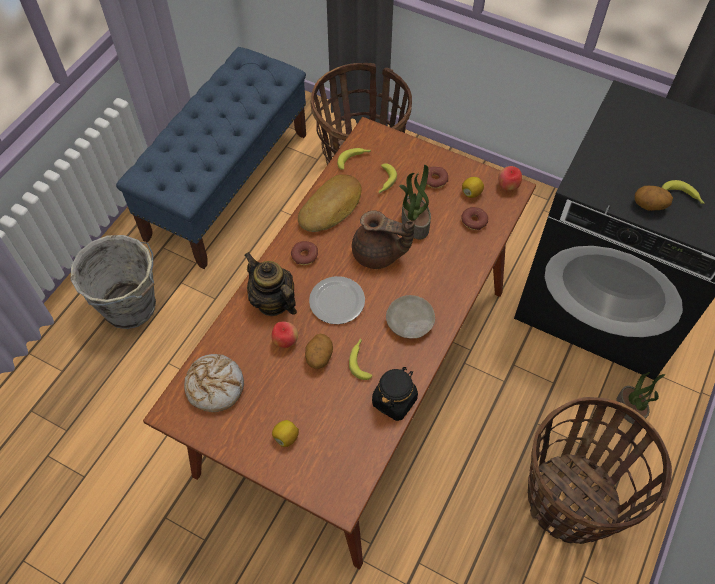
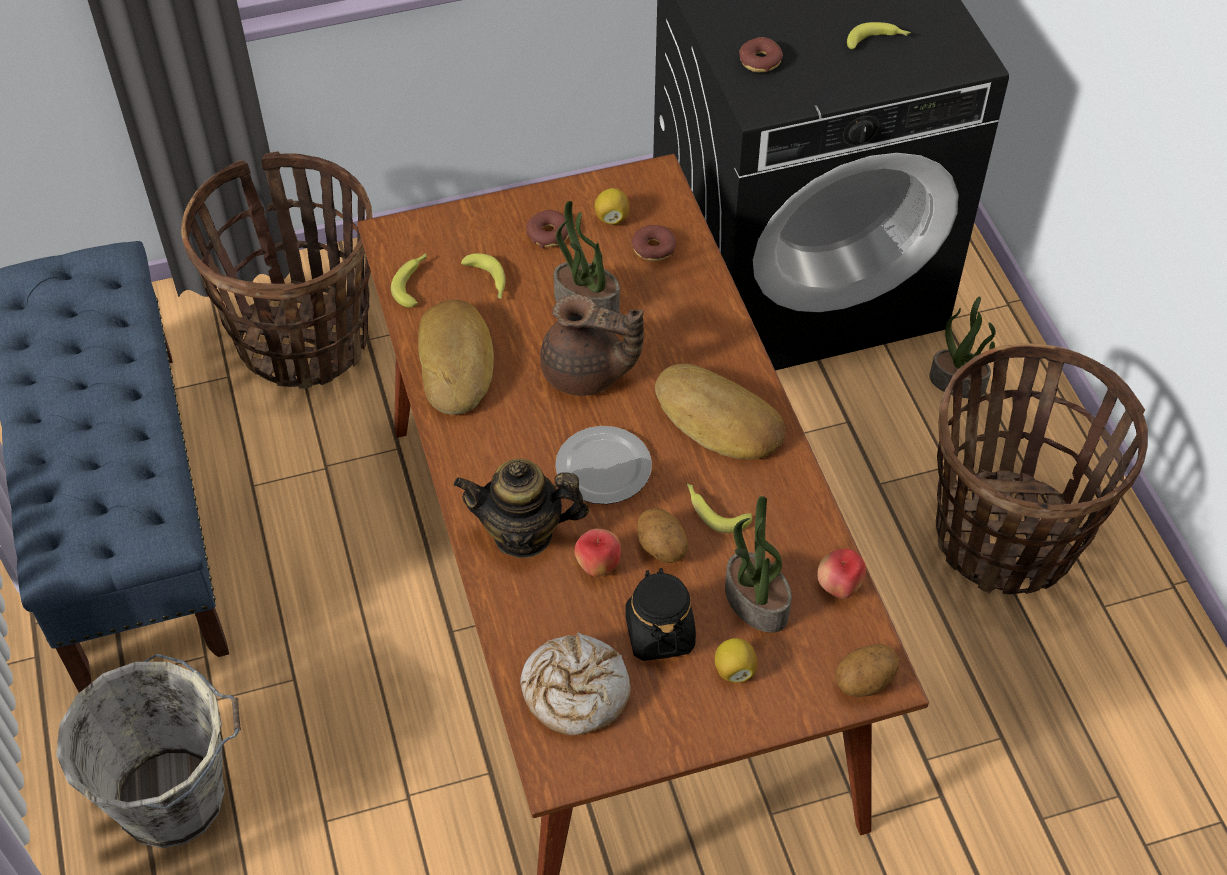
camera: 45 degrees left, 5 degrees down
(304, 256) = (495, 447): donut -> donut (760, 61)
(329, 416) = (754, 602): none -> potted plant
(378, 254) = (586, 374): brown teapot -> brown teapot turned 45 degrees clockwise
(394, 401) = (806, 521): black jar -> black jar (659, 633)
(409, 322) = (717, 421): beige plate -> bread
(507, 187) = (645, 179): apple -> apple (839, 587)
(649, 206) = (857, 76): potato -> potato (864, 682)

